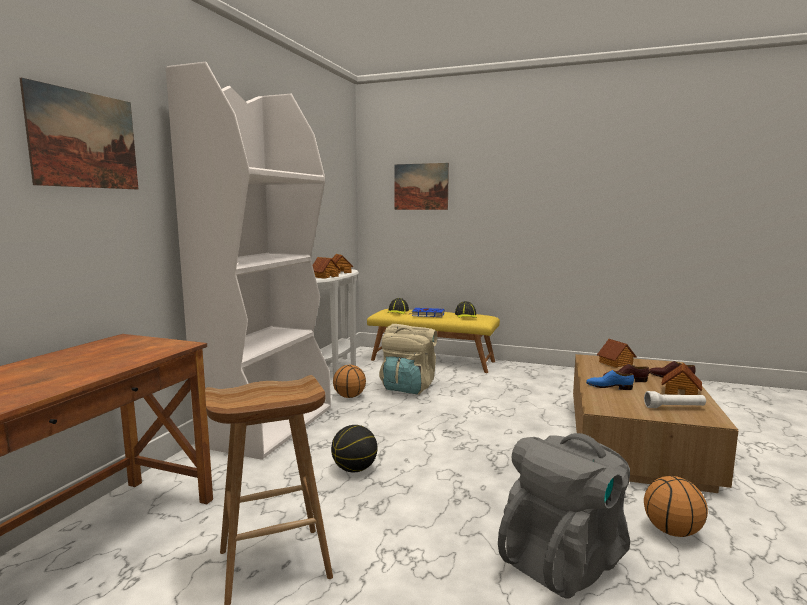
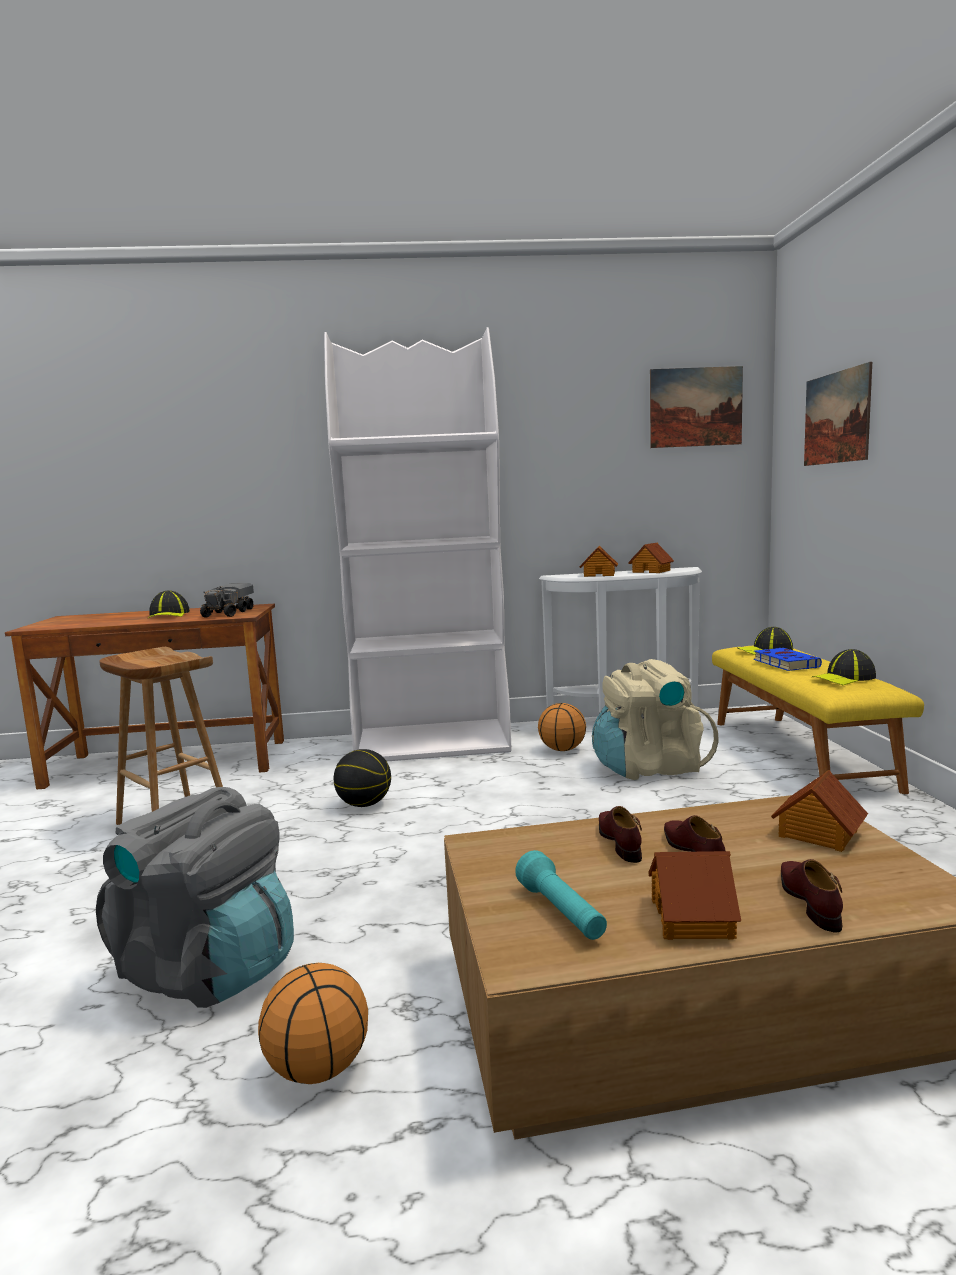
camera: 65 degrees right, 0 degrees up
(69, 366) = (168, 615): none -> cap
(84, 140) = (245, 432): picture -> picture (695, 407)
(145, 347) = (228, 613): none -> toy truck
(609, 387) = (620, 841): blue shoe -> brown shoe
(674, 407) = (561, 913): white flashlight -> turquoise flashlight

